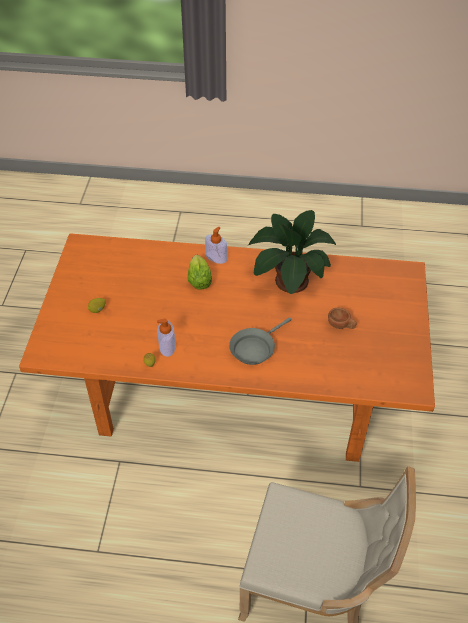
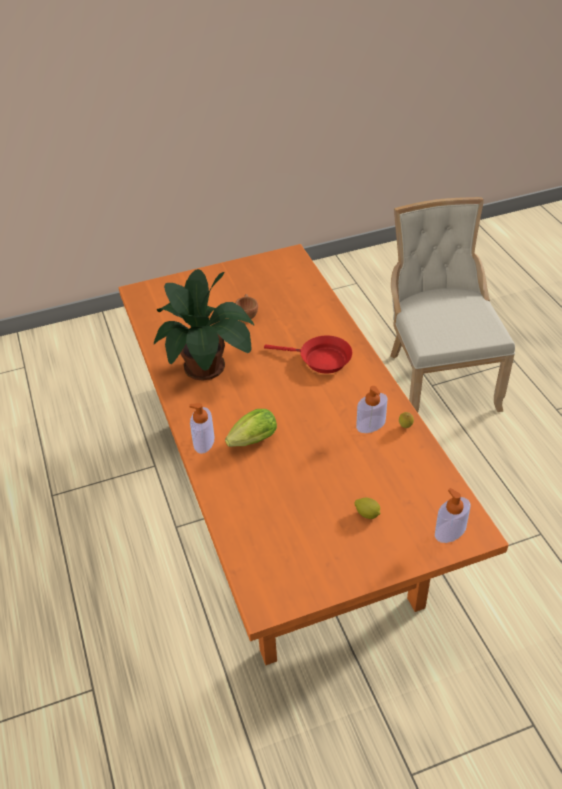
camera: 115 degrees left, 5 degrees down
(52, 342) = (450, 531): none -> soap dispenser
(254, 348) = (321, 360): grey frying pan -> red frying pan

